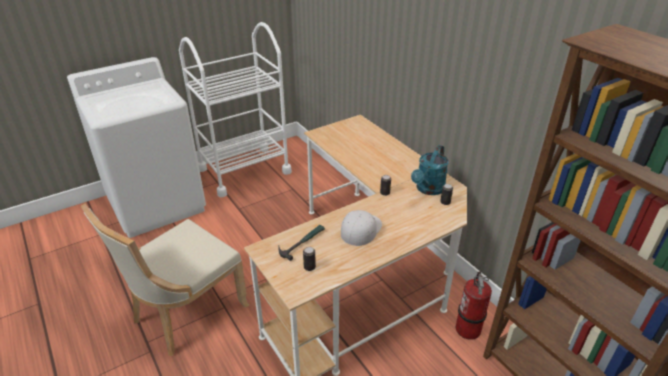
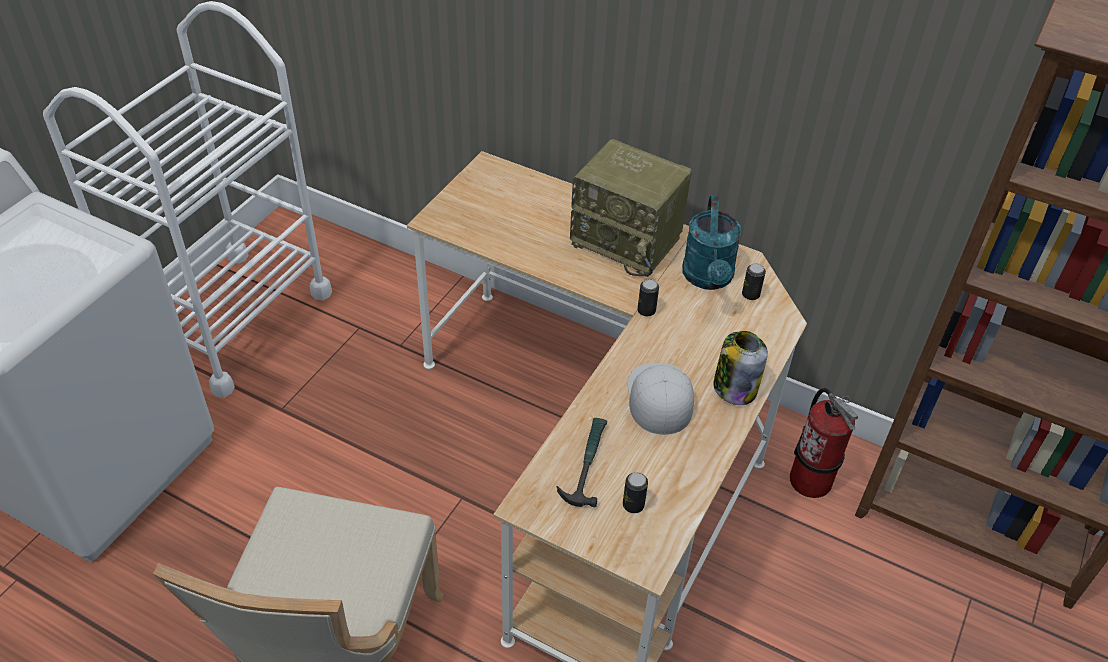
camera: 30 degrees left, 10 degrees up
(400, 164) = (628, 241): none -> radio
(403, 237) = (734, 387): none -> jar

